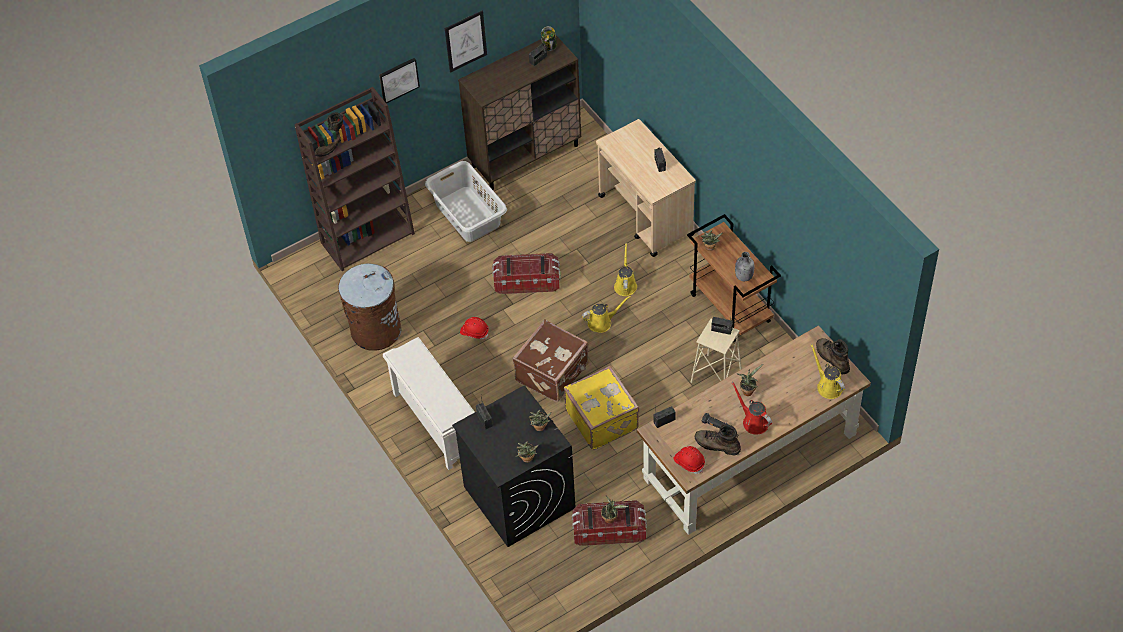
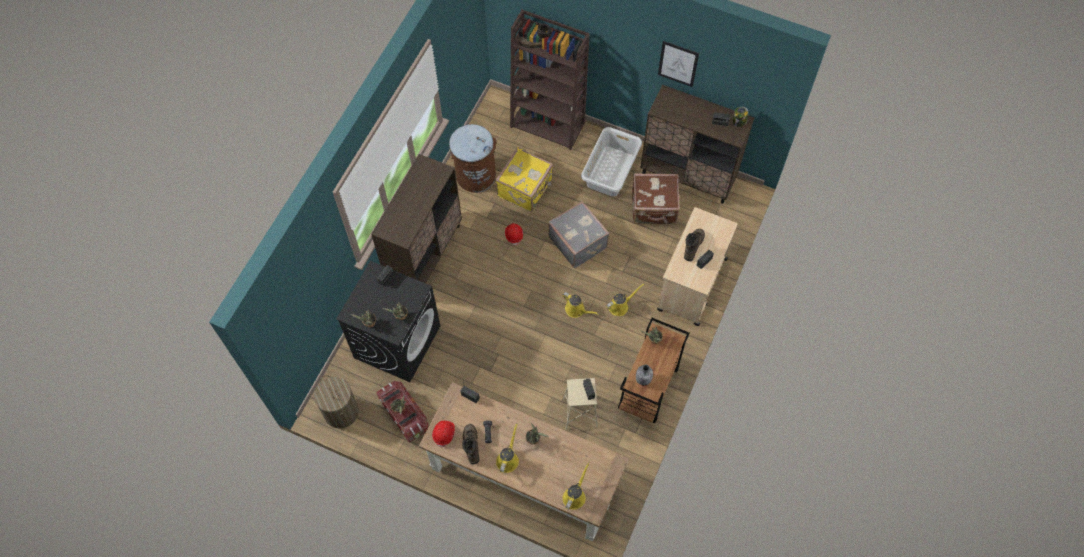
camera: 55 degrees right, 10 degrees up
(398, 79) = (614, 46): picture -> none
(435, 422) = (425, 255): white shoe rack -> brown cabinet
(527, 282) = (578, 242): storage box -> grey suitcase
(553, 373) = (512, 304): brown suitcase -> brown suitcase (654, 208)
(562, 588) = (341, 411): none -> laundry basket
(602, 418) = (494, 357): yellow suitcase -> yellow suitcase (526, 188)
(753, 421) = (508, 459): red watering can -> yellow watering can
(832, 358) = (603, 485): brown boot -> brown boot (693, 245)

